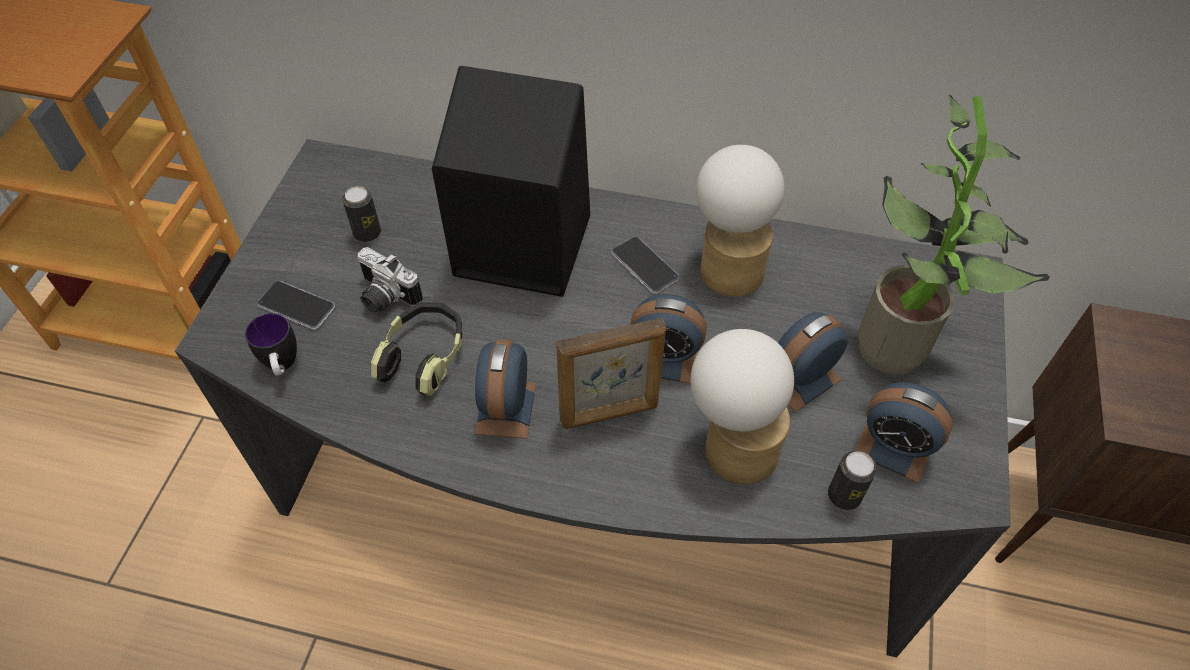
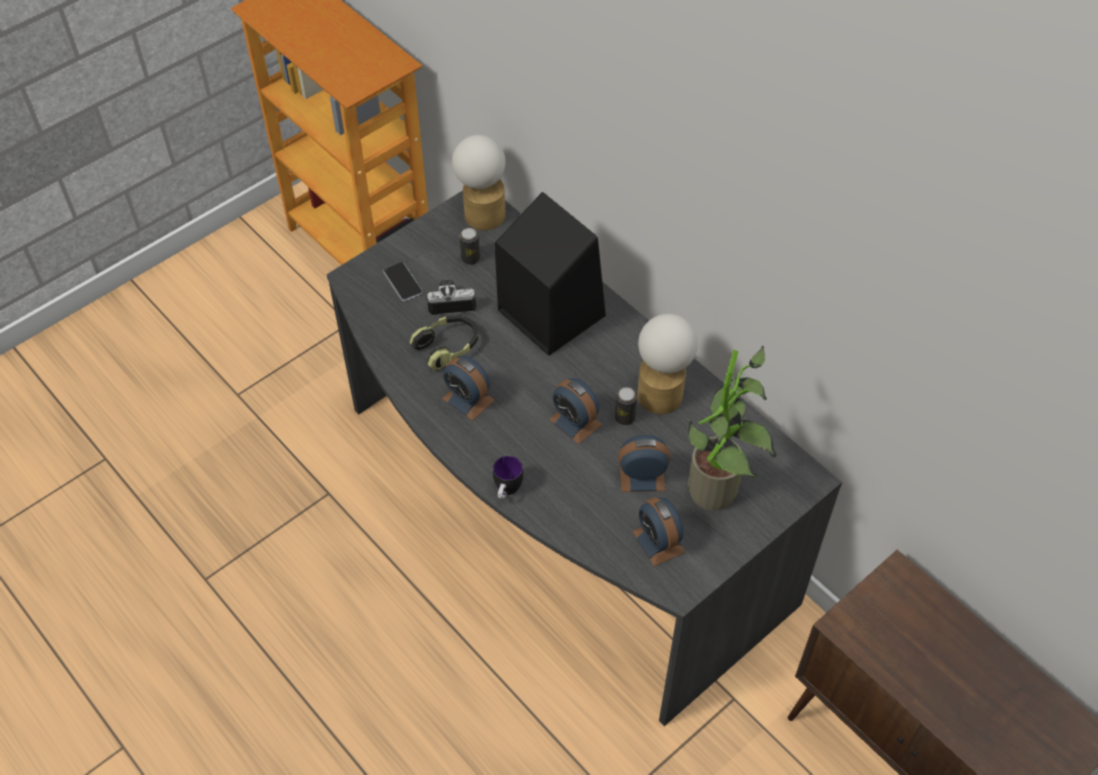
camera: 35 degrees right, 0 degrees up
(282, 367) = (372, 313): mug -> mug (506, 492)
(384, 297) = (451, 302): camera -> camera turned 105 degrees clockwise
(506, 408) = (468, 399): alarm clock -> alarm clock turned 90 degrees counterclockwise
(609, 413) = (519, 433): picture frame -> none
(644, 266) = (611, 363): phone -> none
(731, 445) = (570, 487): table lamp -> table lamp (483, 211)
(844, 495) = (606, 547): can -> can (624, 417)

